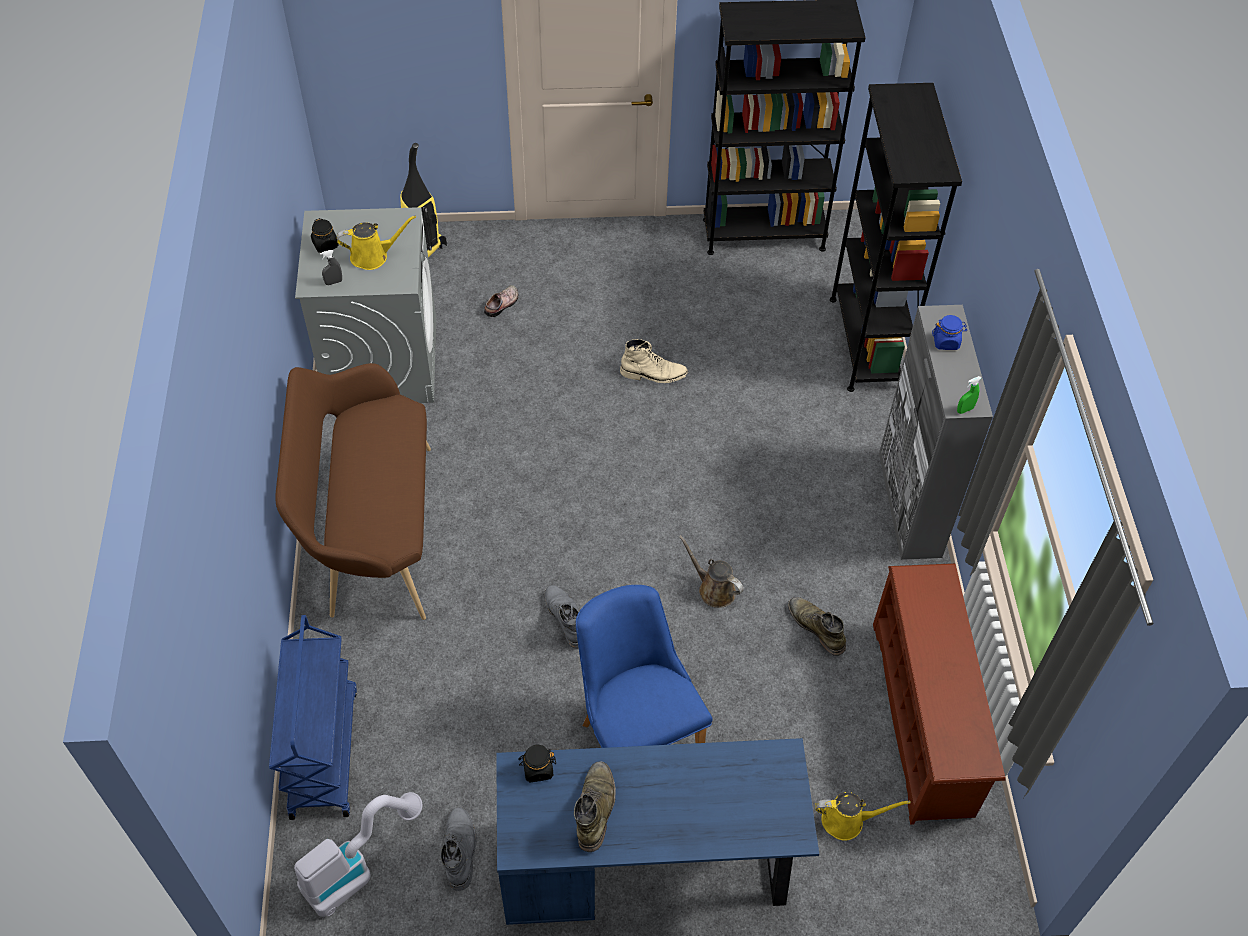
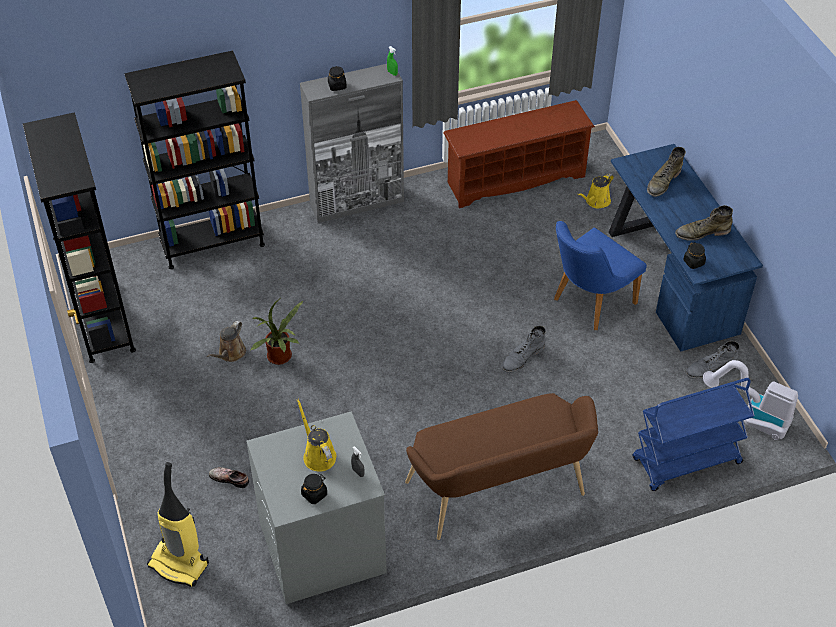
camera: 105 degrees left, 5 degrees down
(654, 374) = (281, 358): beige boot -> potted plant
(713, 589) = (465, 286): brown watering can -> brown watering can (230, 353)
(816, 627) = (473, 233): green boot -> green boot (663, 182)
(847, 820) = (596, 201): yellow watering can -> yellow watering can turned 120 degrees counterclockwise
(946, 342) = (337, 86): blue jar -> black jar

